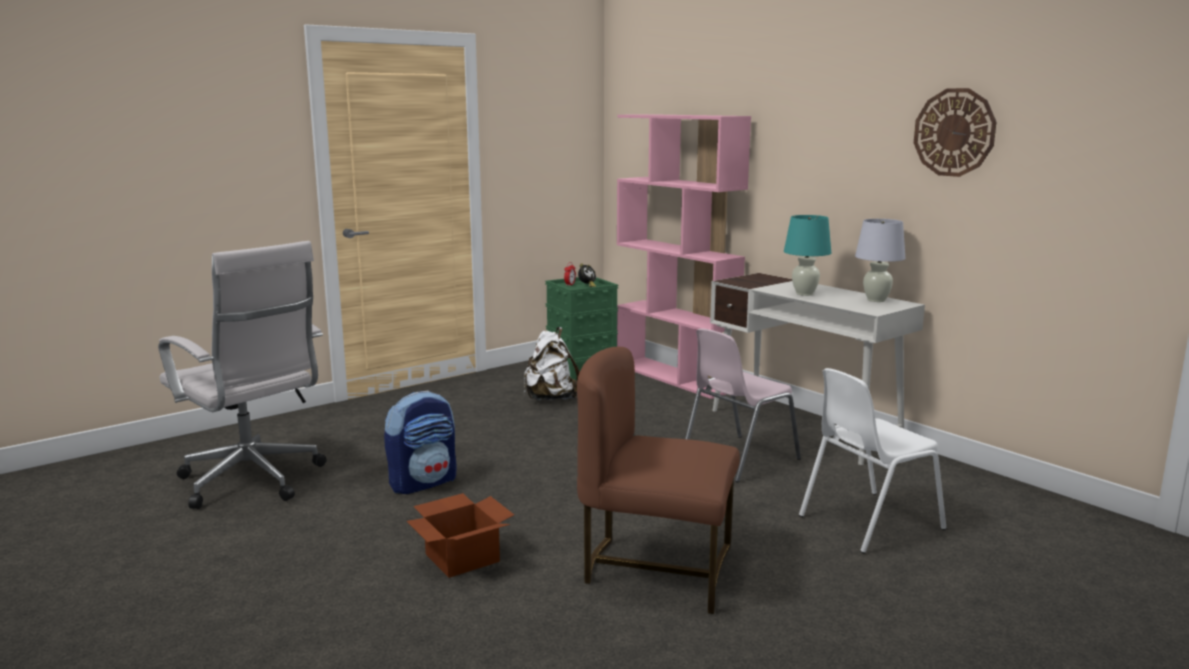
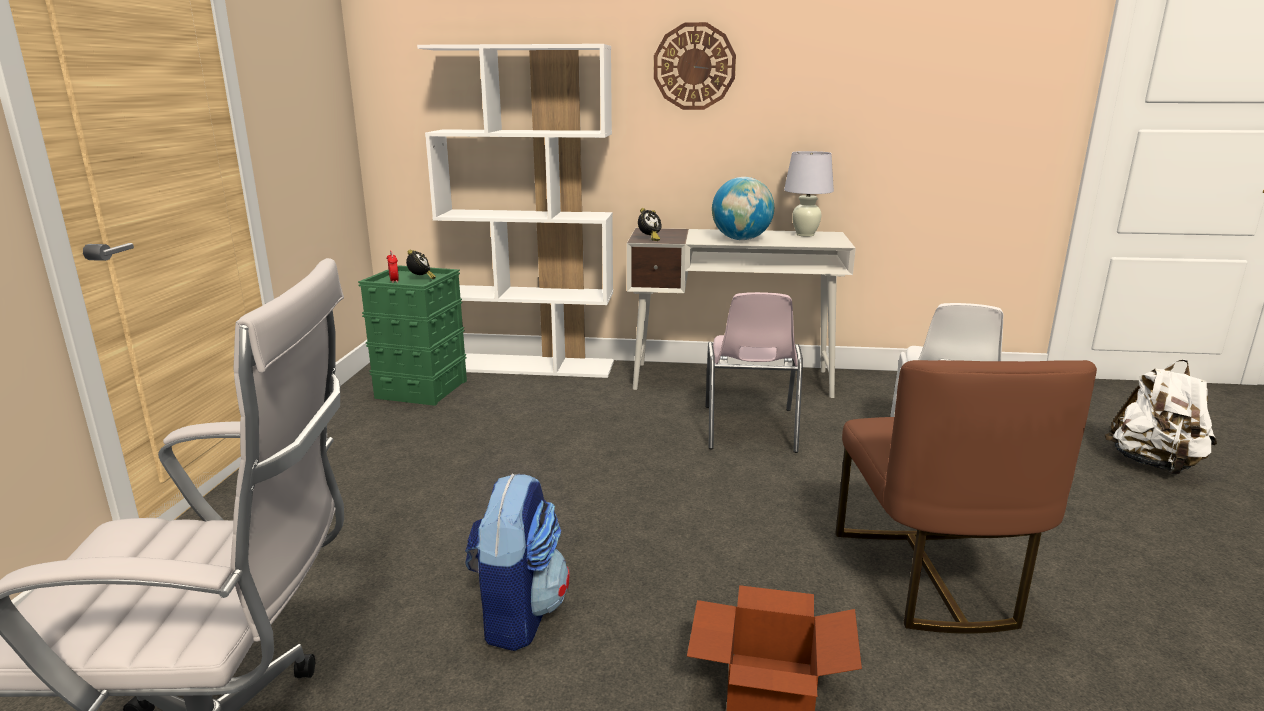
camera: 45 degrees left, 5 degrees up
(550, 399) = (451, 433): white backpack -> white backpack (1154, 465)
(657, 569) = (931, 577): brown chair -> brown chair turned 60 degrees counterclockwise
(675, 377) = (532, 366): pink bookcase -> white bookcase
(735, 281) = (649, 239): none -> alarm clock
(805, 294) = (741, 239): turquoise table lamp -> globe
(954, 132) = (867, 58): wall clock -> wall clock (694, 66)

